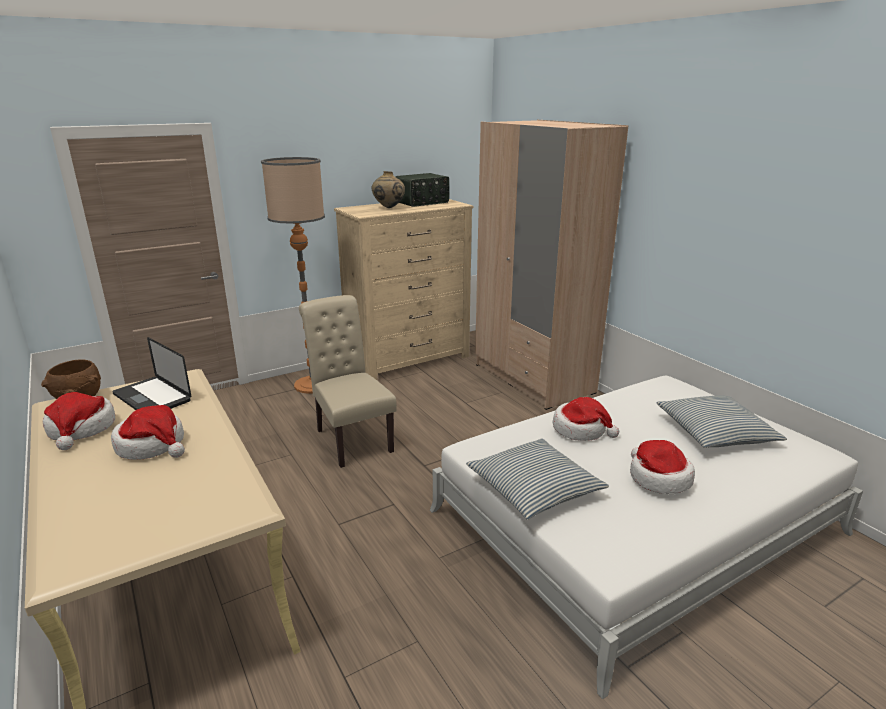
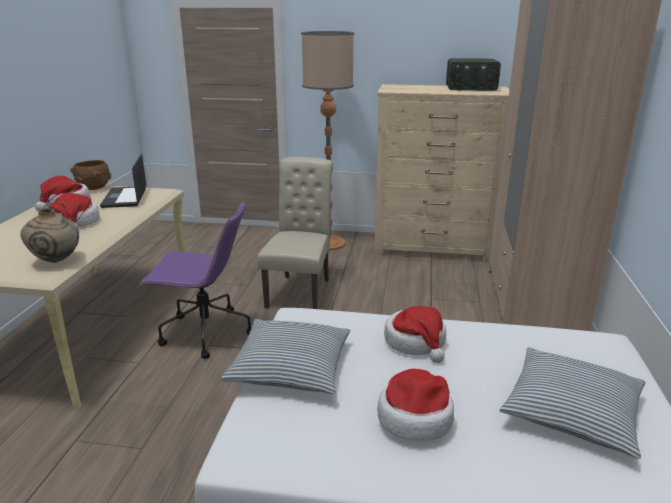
camera: 40 degrees right, 0 degrees up
(317, 516) = (205, 333): none -> purple office chair
(388, 208) = (426, 88): beige vase -> beige vase (56, 261)

